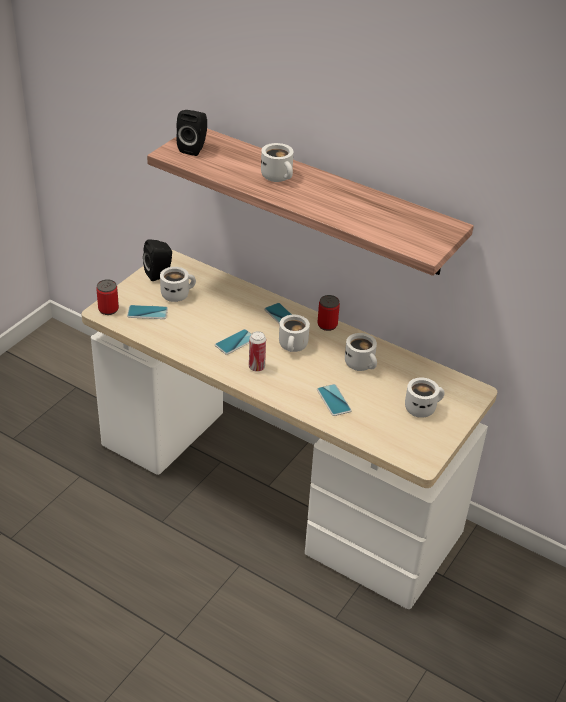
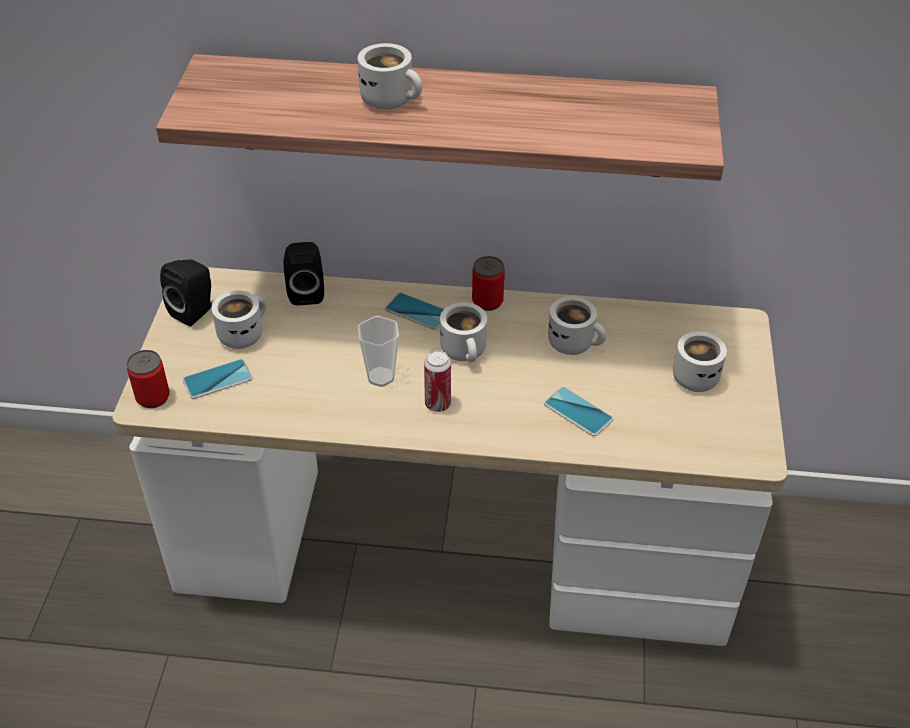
camera: 25 degrees left, 5 degrees up
(194, 148) = (224, 93): black speaker -> black speaker (306, 292)
(235, 342) = (380, 377): phone -> cup

